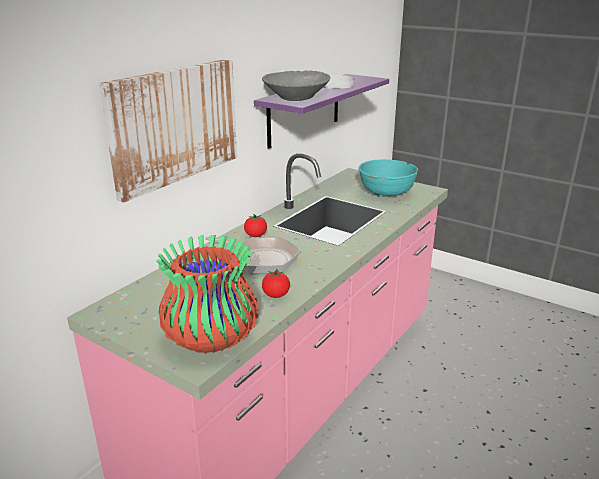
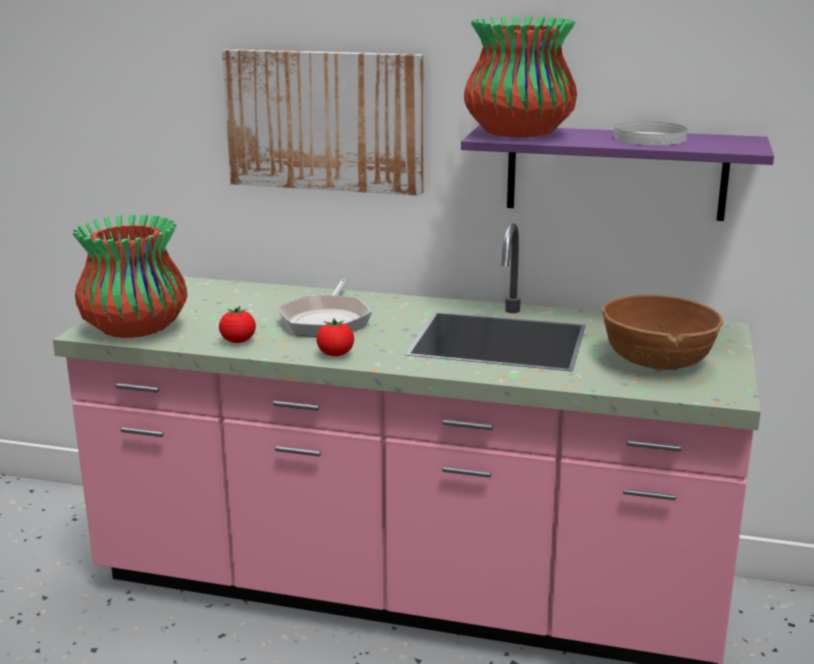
camera: 70 degrees right, 5 degrees down
(255, 235) = (393, 308): tomato -> tomato (335, 354)
(296, 98) = (517, 134): grey bowl -> vase
(386, 193) = (657, 362): turquoise bowl -> brown bowl

